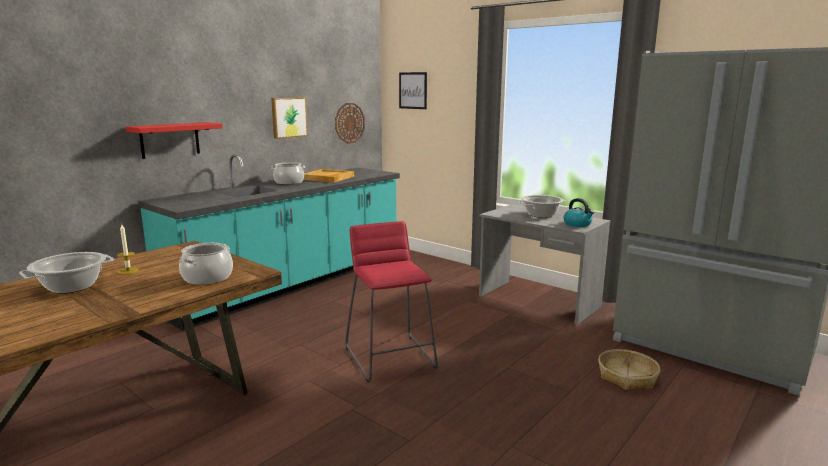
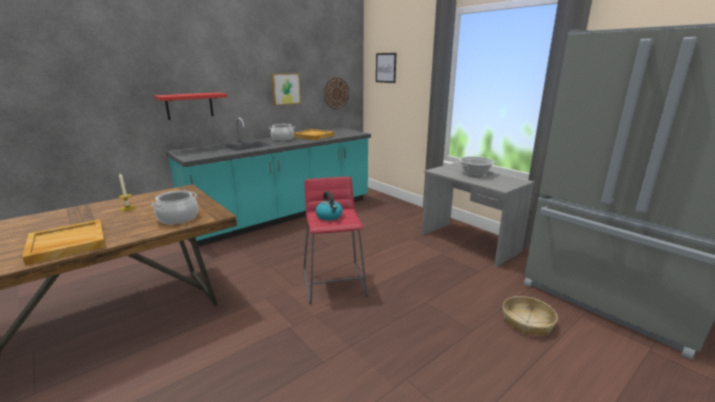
camera: 10 degrees right, 5 degrees up
(71, 287) = (79, 220): cooking pot -> none
(81, 313) = (67, 244): none -> beige tray
(578, 224) = (503, 184): kettle -> kettle (329, 216)

